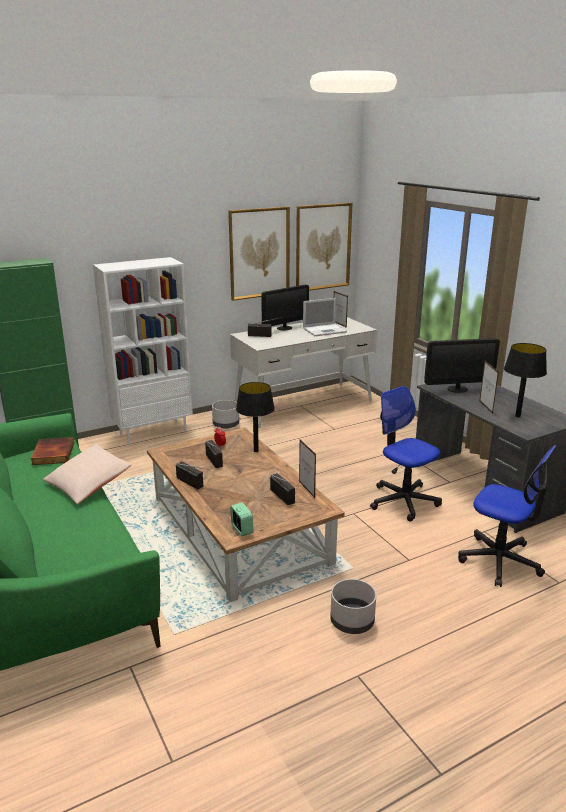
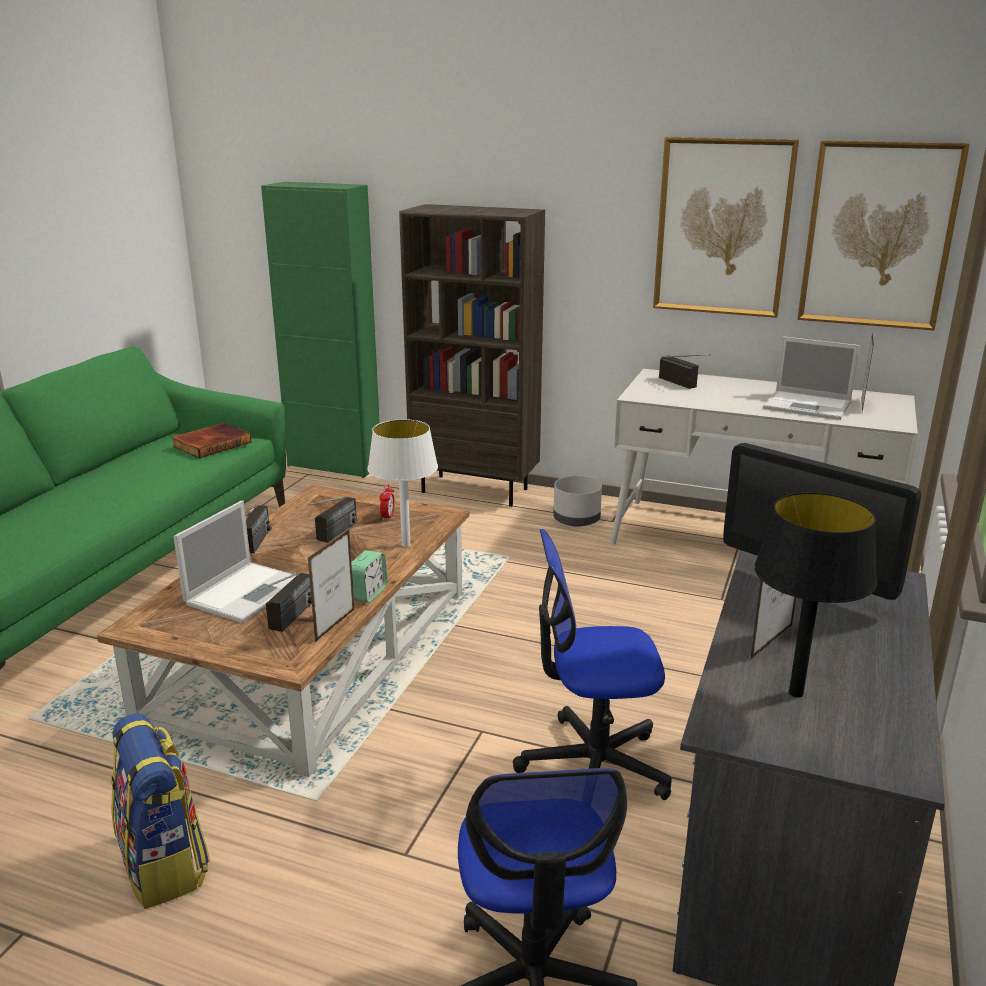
camera: 50 degrees right, 0 degrees up
(88, 484) = (159, 487): beige pillow -> none
(153, 432) = (476, 490): white bookcase -> brown bookcase
(242, 500) = (246, 591): none -> laptop
(242, 529) = (162, 623): alarm clock -> alarm clock (368, 593)
(256, 451) = (405, 545): black table lamp -> white table lamp
(284, 328) = (747, 383): monitor -> none
(352, 621) = (165, 864): grey planter -> backpack
(403, 501) = (593, 767): office chair -> office chair turned 105 degrees counterclockwise

